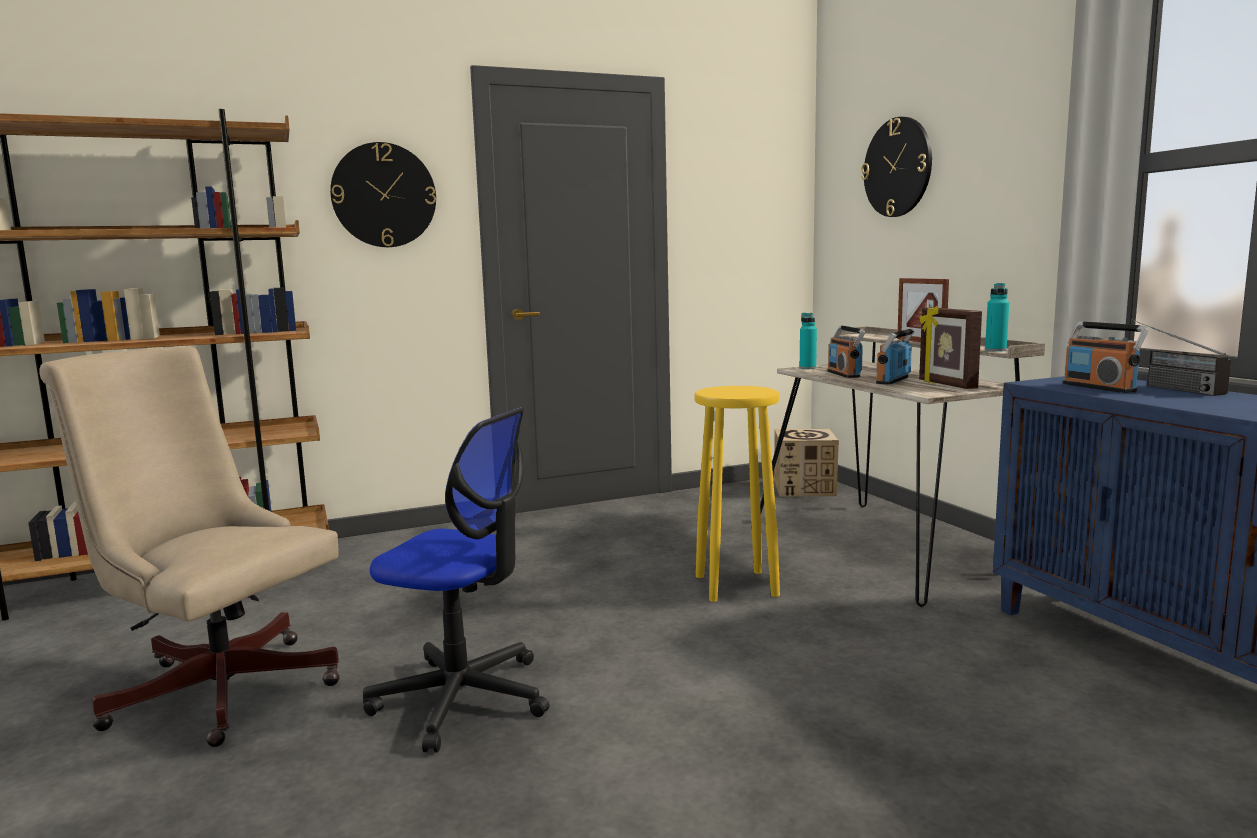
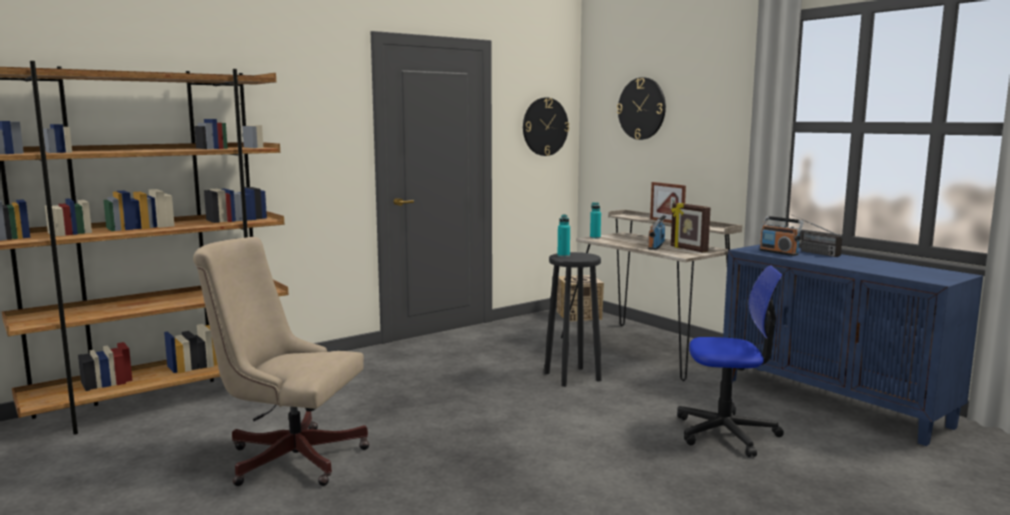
camera: 15 degrees left, 0 degrees up
(384, 195) = (313, 120): wall clock -> wall clock (545, 126)
(463, 698) = (453, 448): office chair -> office chair (726, 433)
(736, 585) = (572, 376): yellow stool -> black stool
(844, 374) = (622, 242): radio -> none
(995, 350) = (715, 229): turquoise bottle -> turquoise bottle (563, 256)

